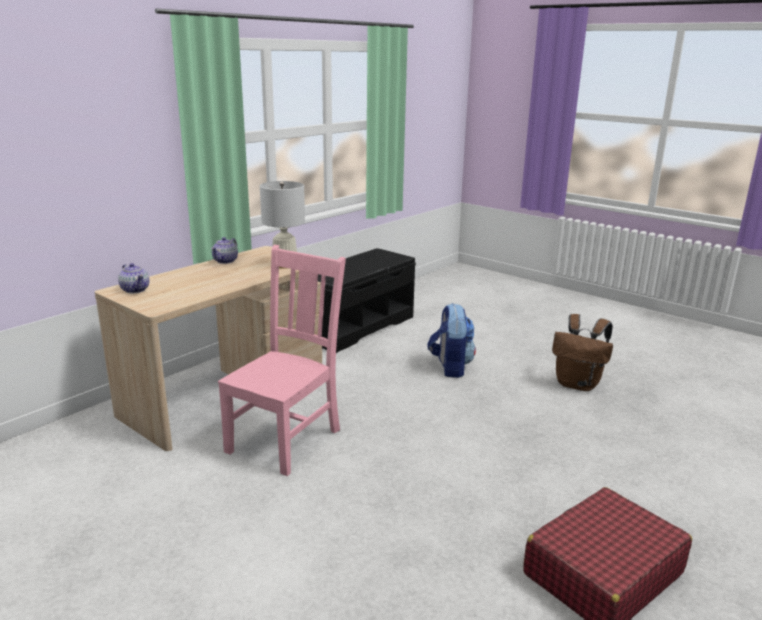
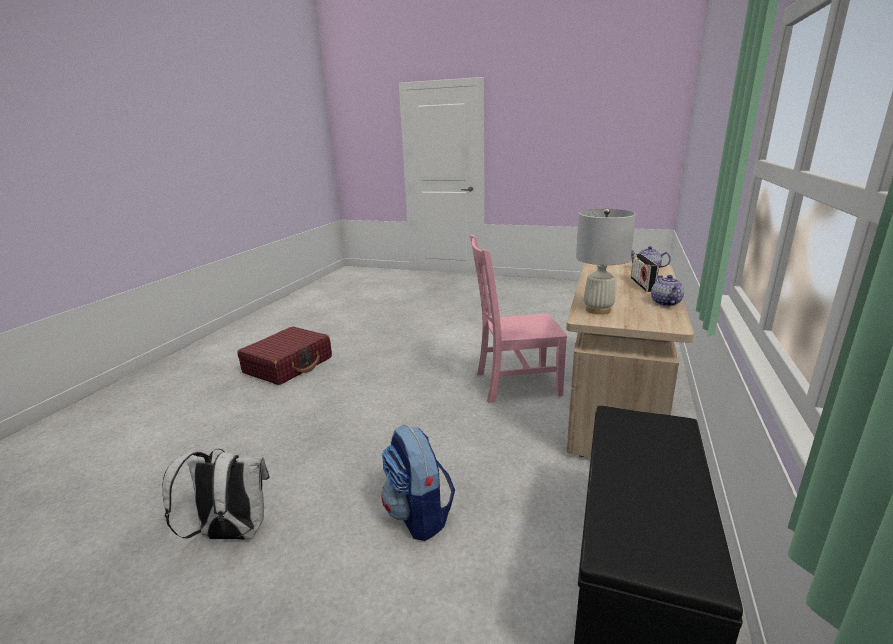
camera: 160 degrees right, 0 degrees up
(194, 276) = (642, 284): none -> radio
(286, 439) = (514, 384): pink chair -> pink chair turned 75 degrees clockwise
(578, 384) = (231, 534): brown backpack -> white backpack

